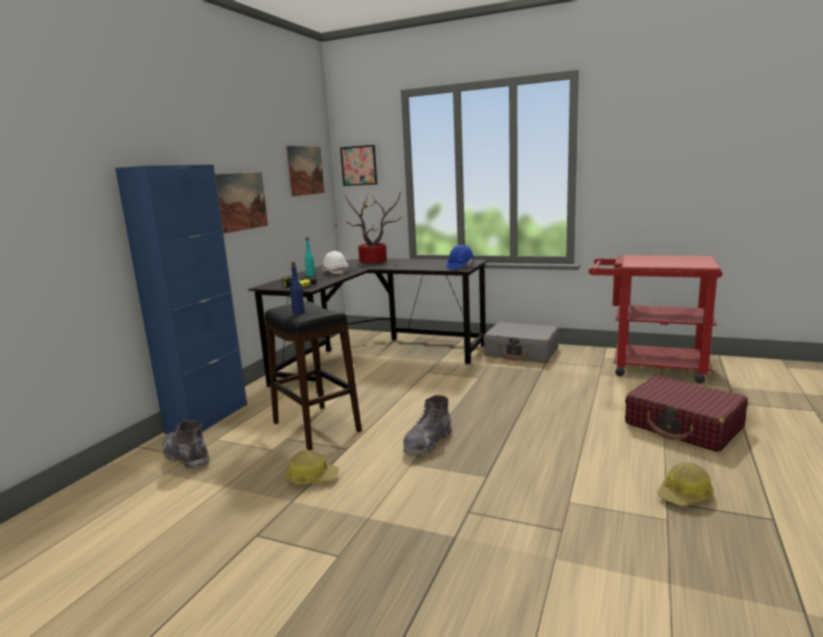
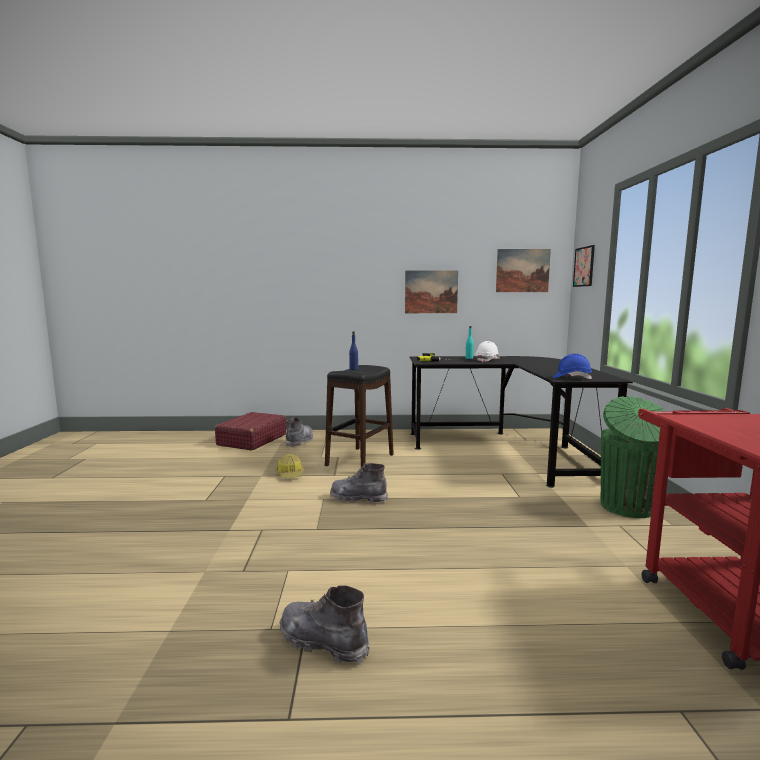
camera: 65 degrees right, 5 degrees down
(207, 418) = (350, 433): blue cabinet -> none
(372, 263) = (543, 362): potted plant -> none
(521, 352) = (628, 507): grey suitcase -> green trash can
(683, 426) = (517, 644): red suitcase -> red suitcase (251, 440)
(684, 495) = (323, 642): hard hat -> grey boot

